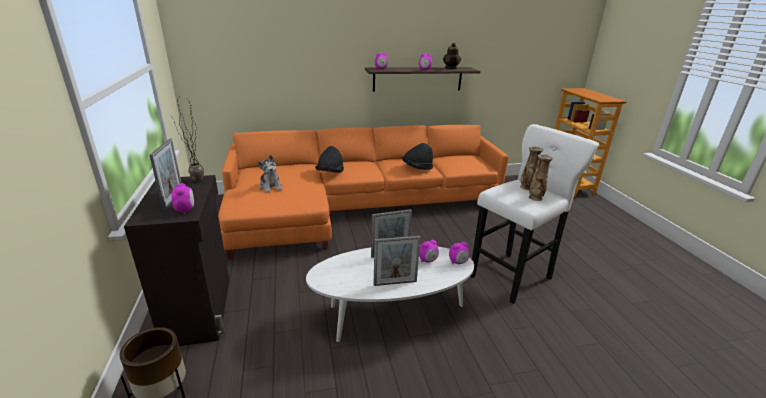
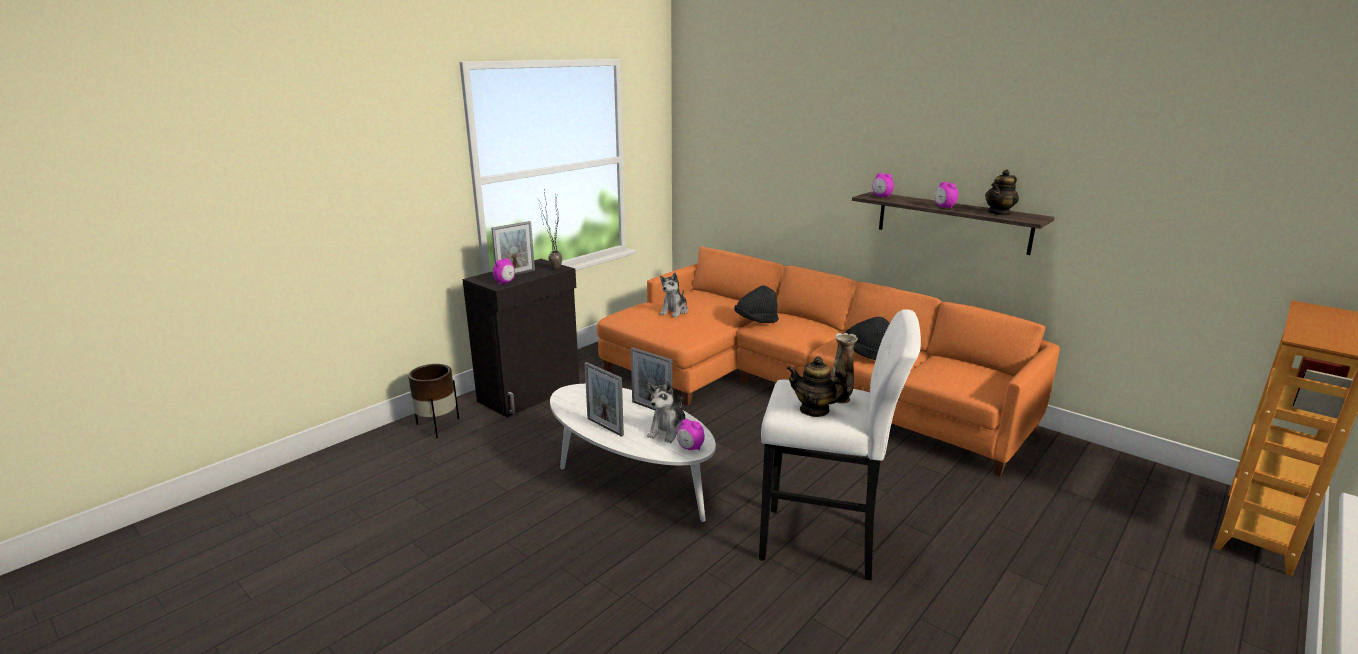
camera: 55 degrees right, 5 degrees down
(428, 260) = (668, 431): alarm clock -> plush toy
(535, 198) = (814, 410): vase -> teapot

